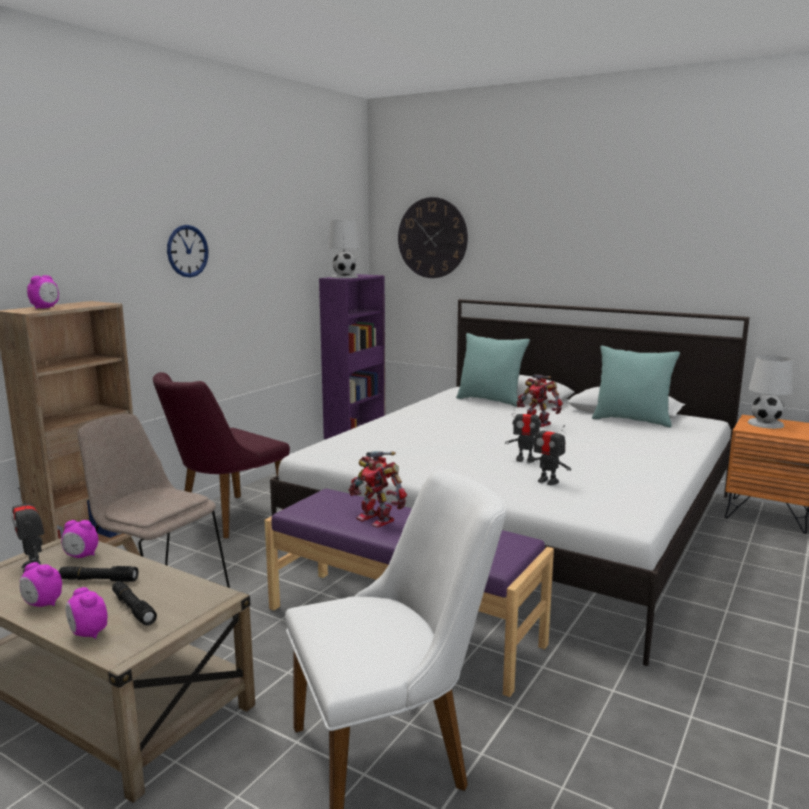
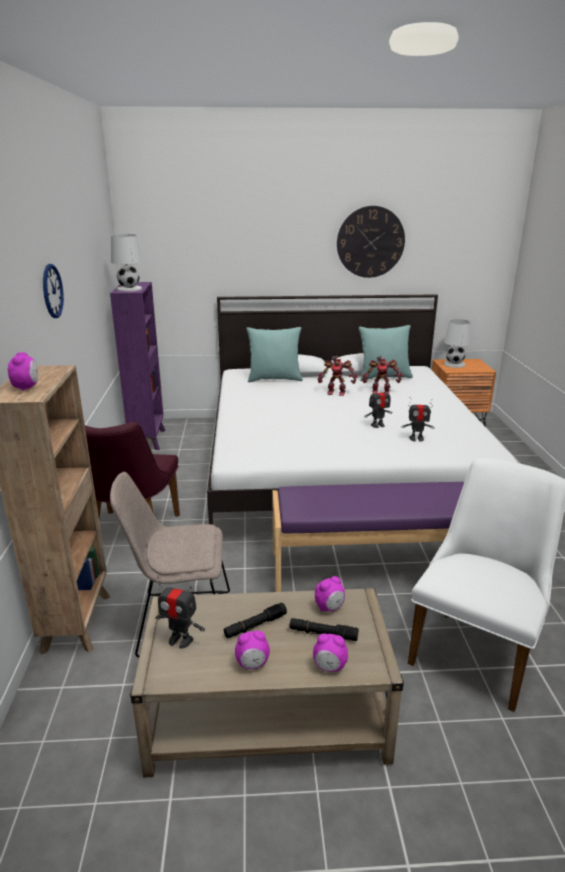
camera: 35 degrees left, 10 degrees up
(81, 556) = (202, 613): alarm clock -> alarm clock (329, 608)
(377, 519) = (357, 500): toy robot -> toy robot (380, 392)
(432, 238) = (186, 244): wall clock -> wall clock (370, 242)

